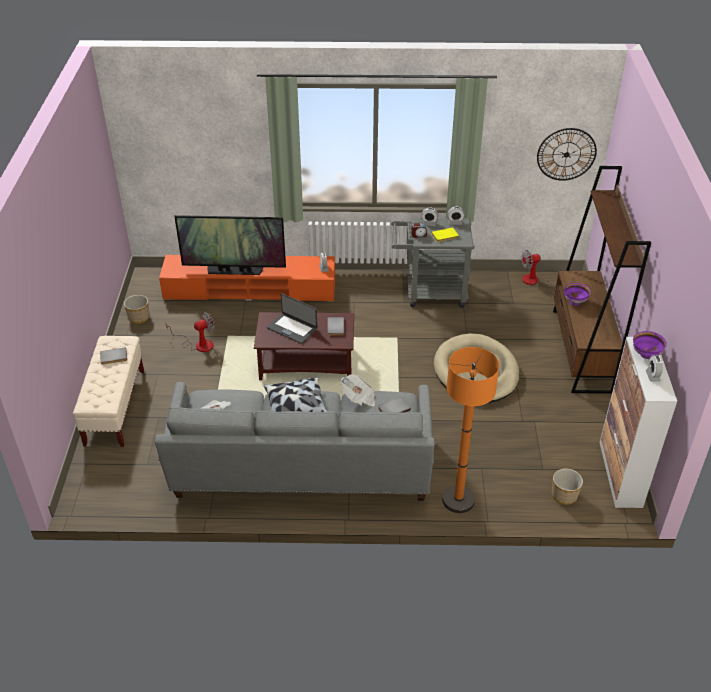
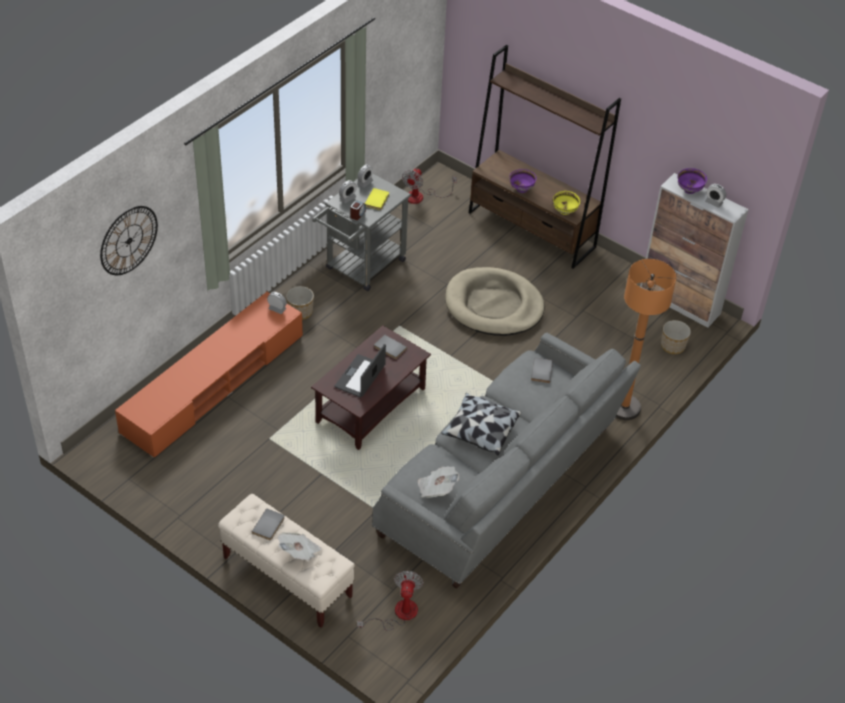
camera: 55 degrees left, 5 degrees up
(138, 317) = (161, 492): planter -> planter (300, 312)
(198, 344) = (258, 467): fan -> fan (398, 614)
(234, 271) = (207, 372): television -> none
(292, 328) = (360, 377): laptop -> laptop turned 135 degrees clockwise
(359, 398) = (507, 384): newspaper -> newspaper (300, 552)
(566, 154) = (419, 58): wall clock -> wall clock (129, 240)
(583, 335) = (565, 212): none -> yellow bowl

